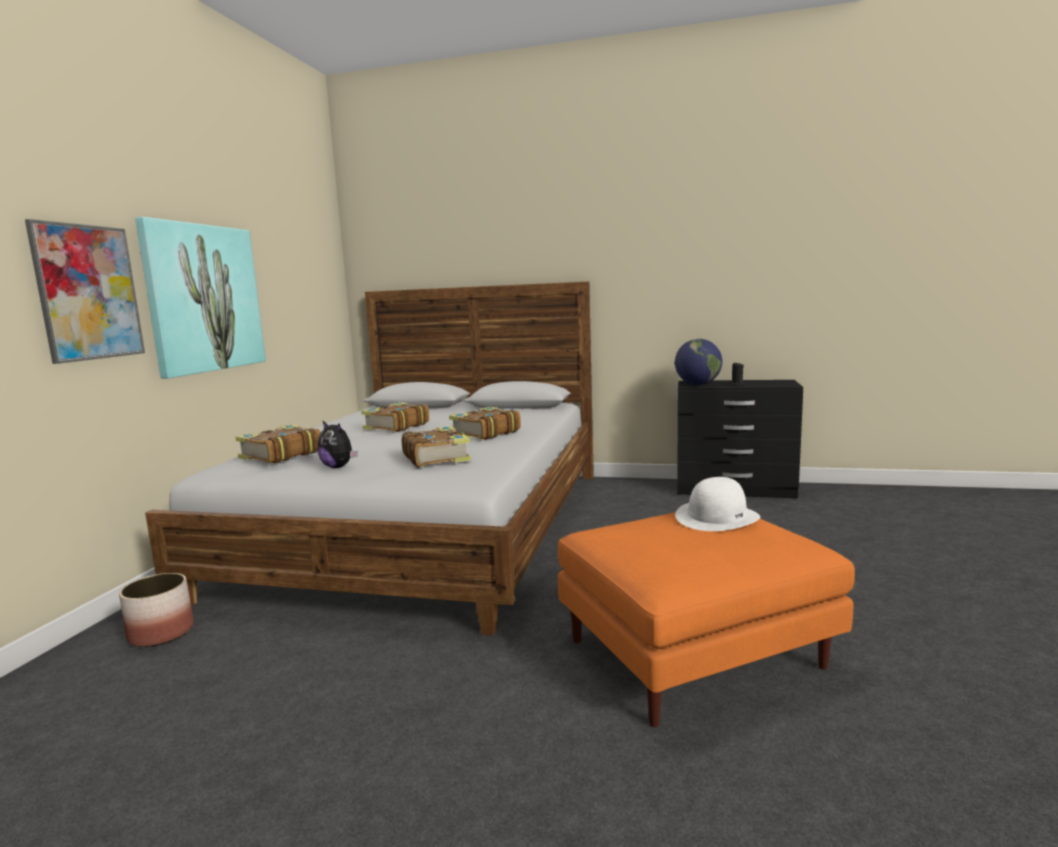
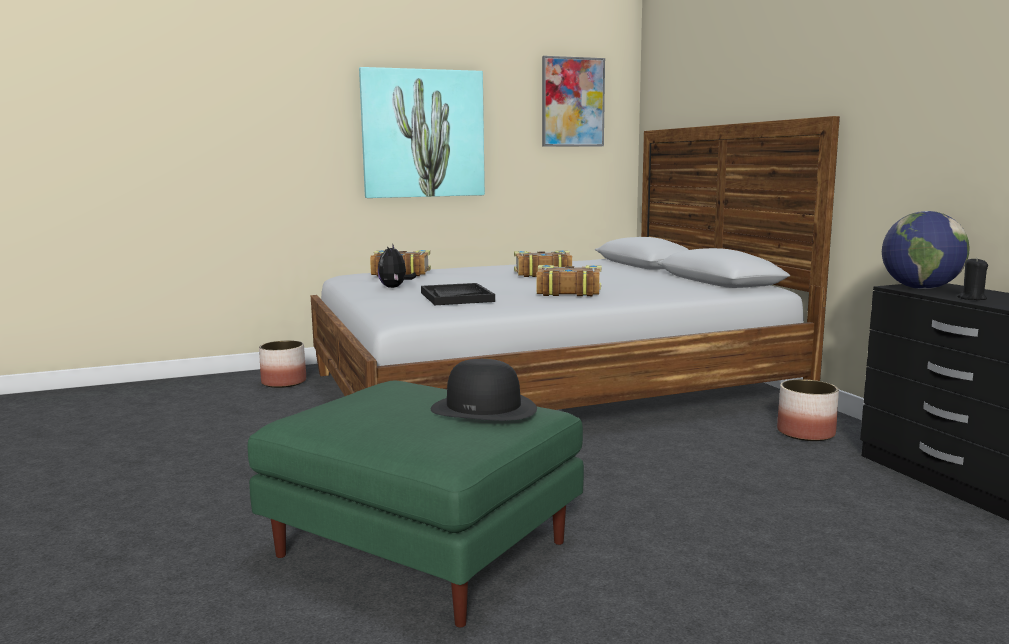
camera: 55 degrees right, 0 degrees up
(88, 292) = (309, 127): picture -> picture (572, 102)
(437, 457) = (456, 297): book -> black tray
(630, 493) = (806, 433): none -> planter
(696, 652) = (426, 549): orange ottoman -> green ottoman
(717, 517) = (484, 408): white hat -> black hat

